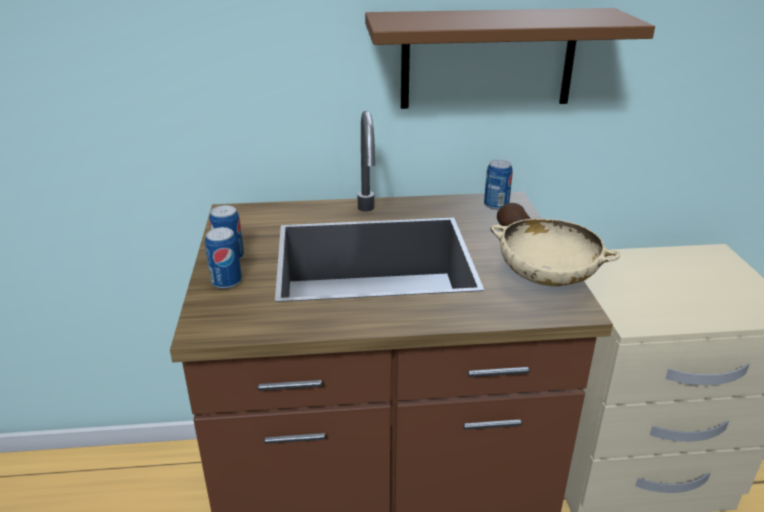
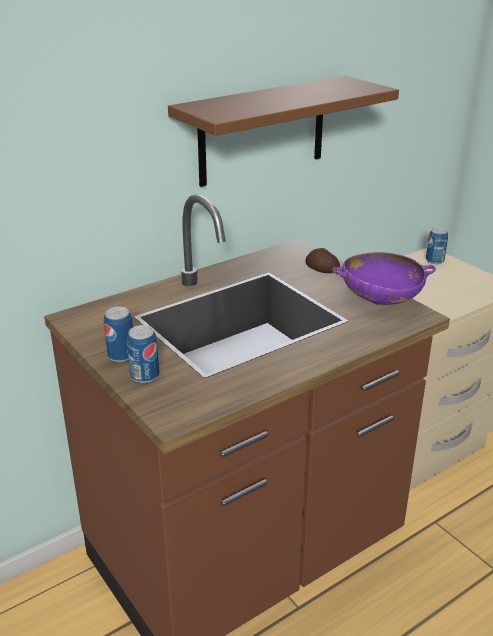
camera: 30 degrees left, 0 degrees up
(496, 205) = (290, 254): can -> can (434, 260)
(546, 278) = (380, 299): beige bowl -> purple bowl

